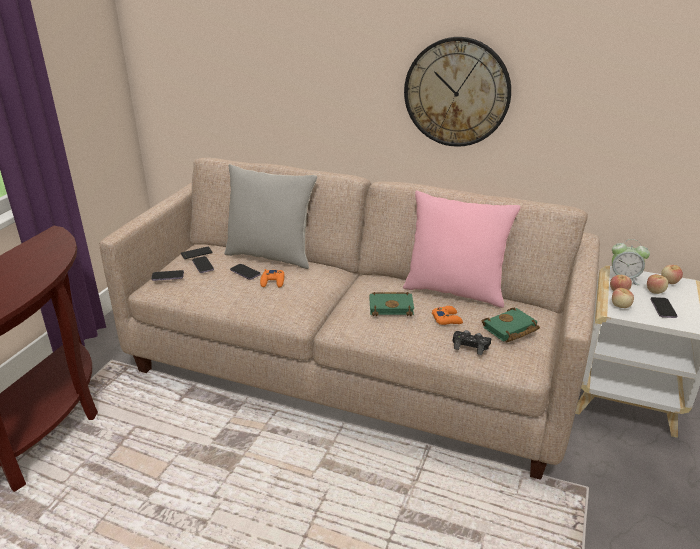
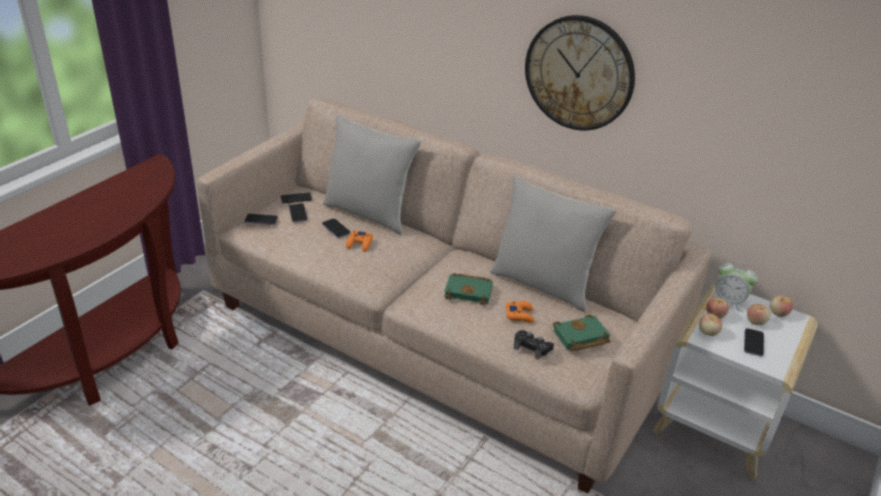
camera: 10 degrees right, 5 degrees up
(455, 291) = (542, 284): pink pillow -> grey pillow

